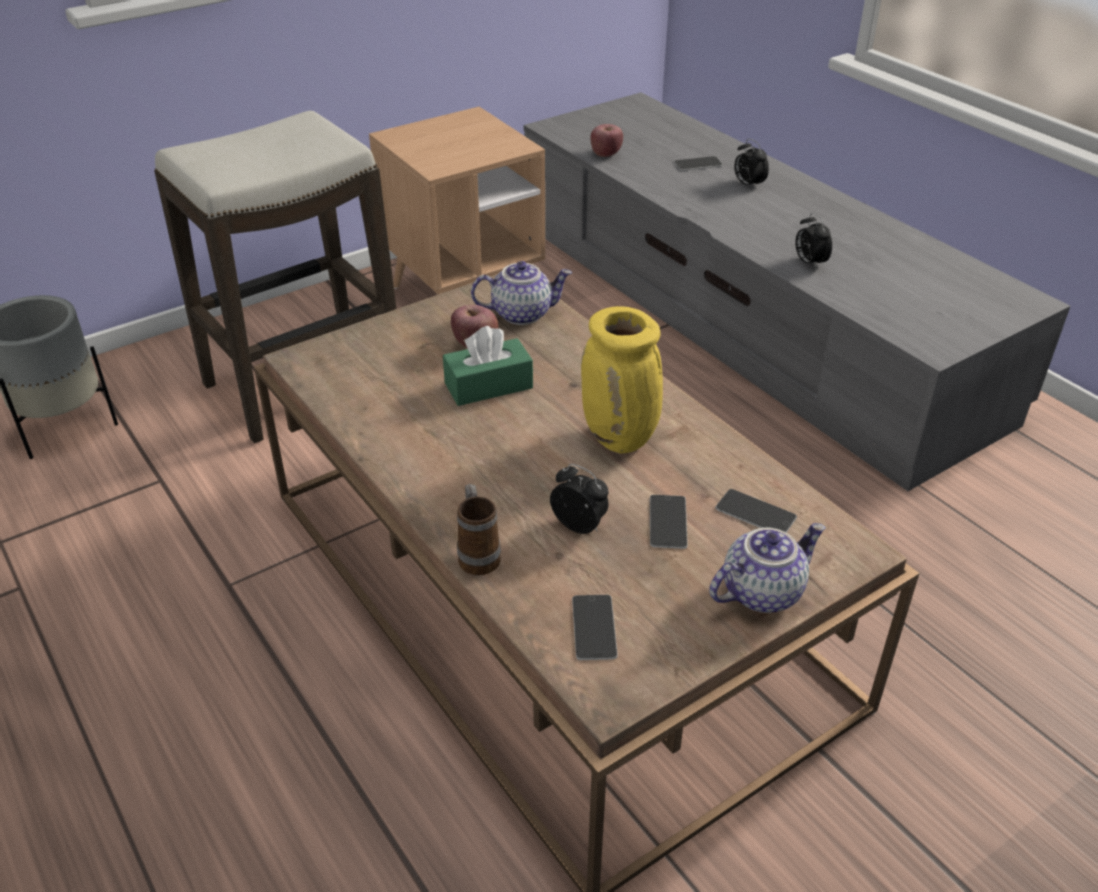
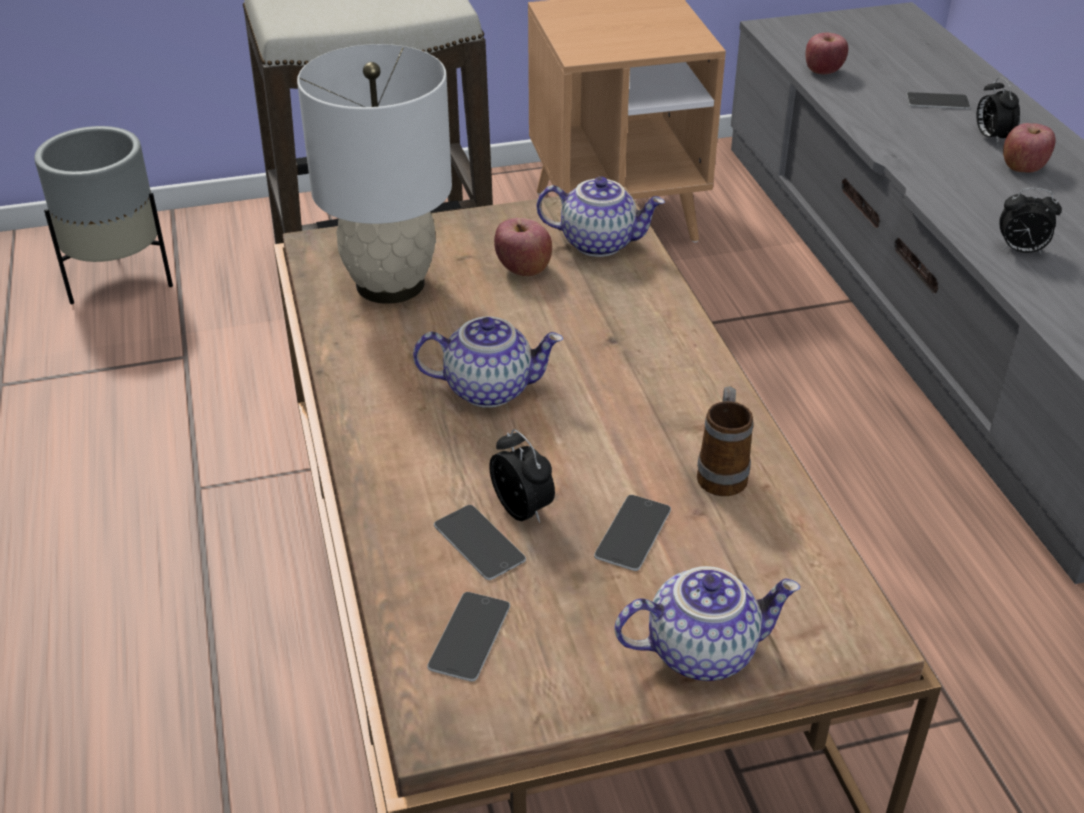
camera: 20 degrees right, 0 degrees up
(377, 378) = (389, 284): none -> white table lamp
(478, 554) = (385, 513): mug -> mug (722, 473)
(488, 385) = (511, 319): green tissue box -> none
(502, 441) = (489, 388): none -> teapot
(621, 439) = (632, 418): yellow vase -> none
(755, 513) = (751, 550): phone -> phone (479, 542)
(780, 202) = (1023, 167): none -> apple
(809, 263) = (1020, 251): alarm clock -> alarm clock turned 75 degrees counterclockwise

